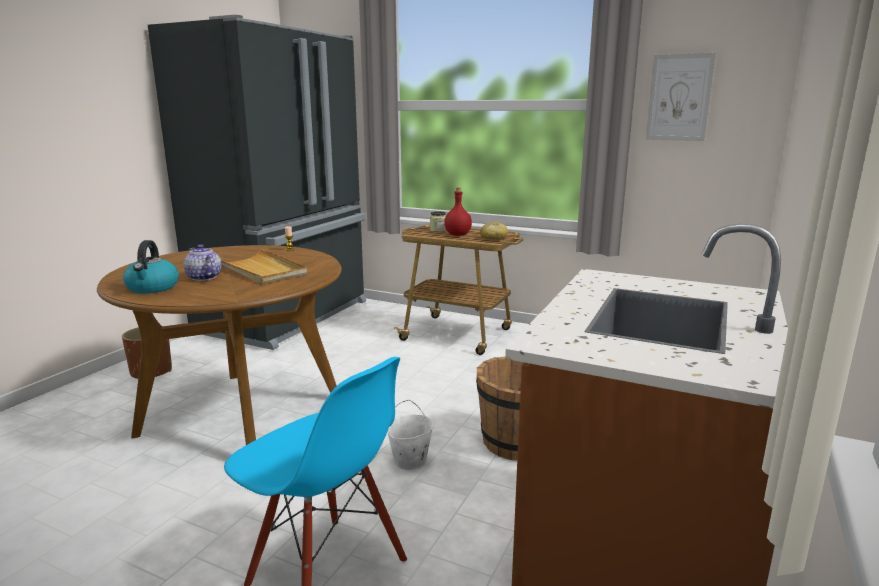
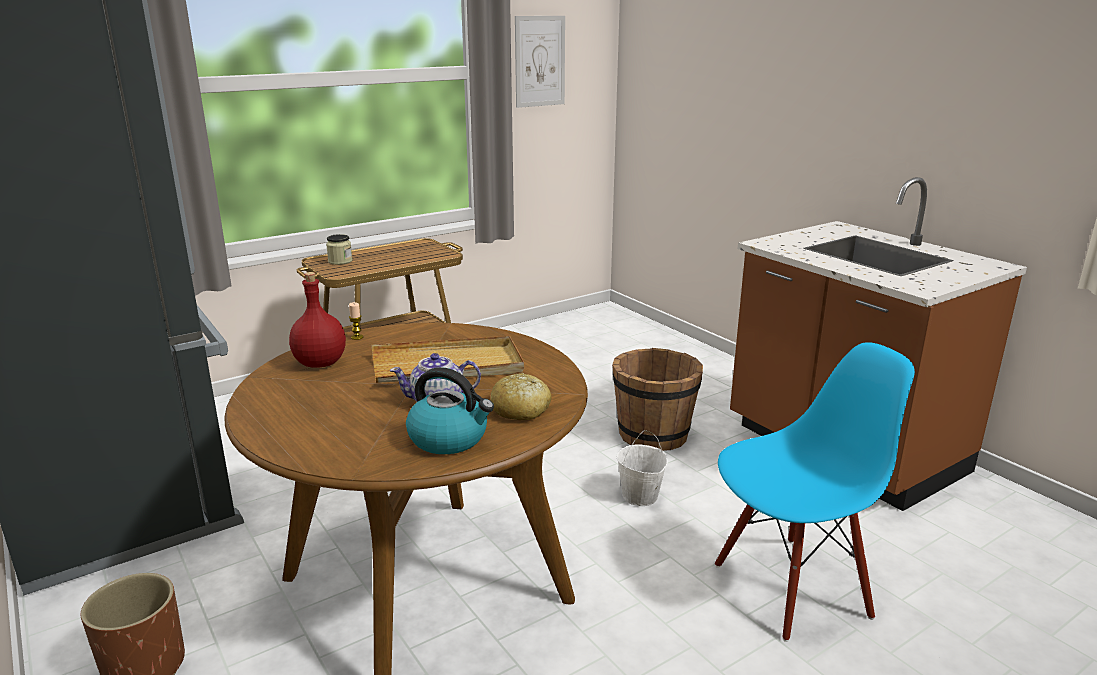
camera: 60 degrees left, 5 degrees up
(458, 235) = (383, 259): red bottle -> red bottle (321, 363)
(493, 237) = (430, 250): bread -> bread (520, 409)

